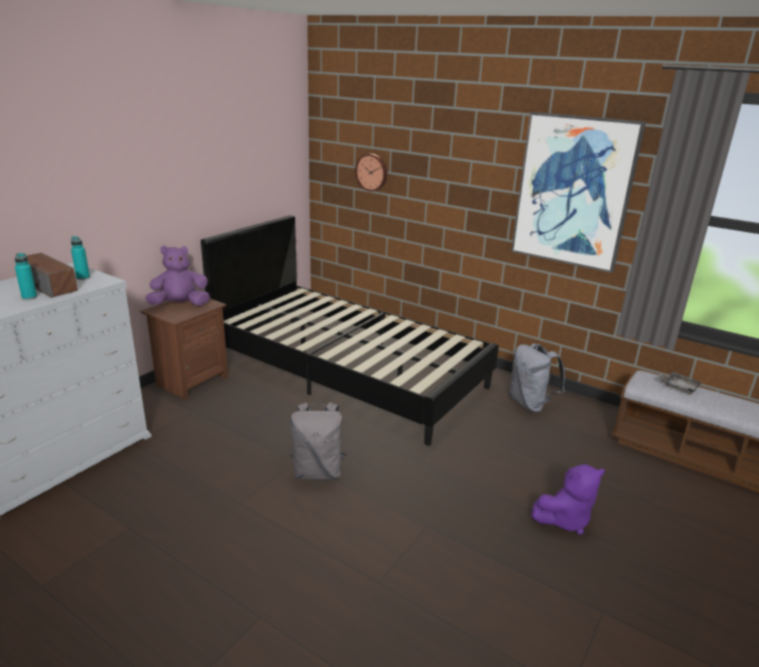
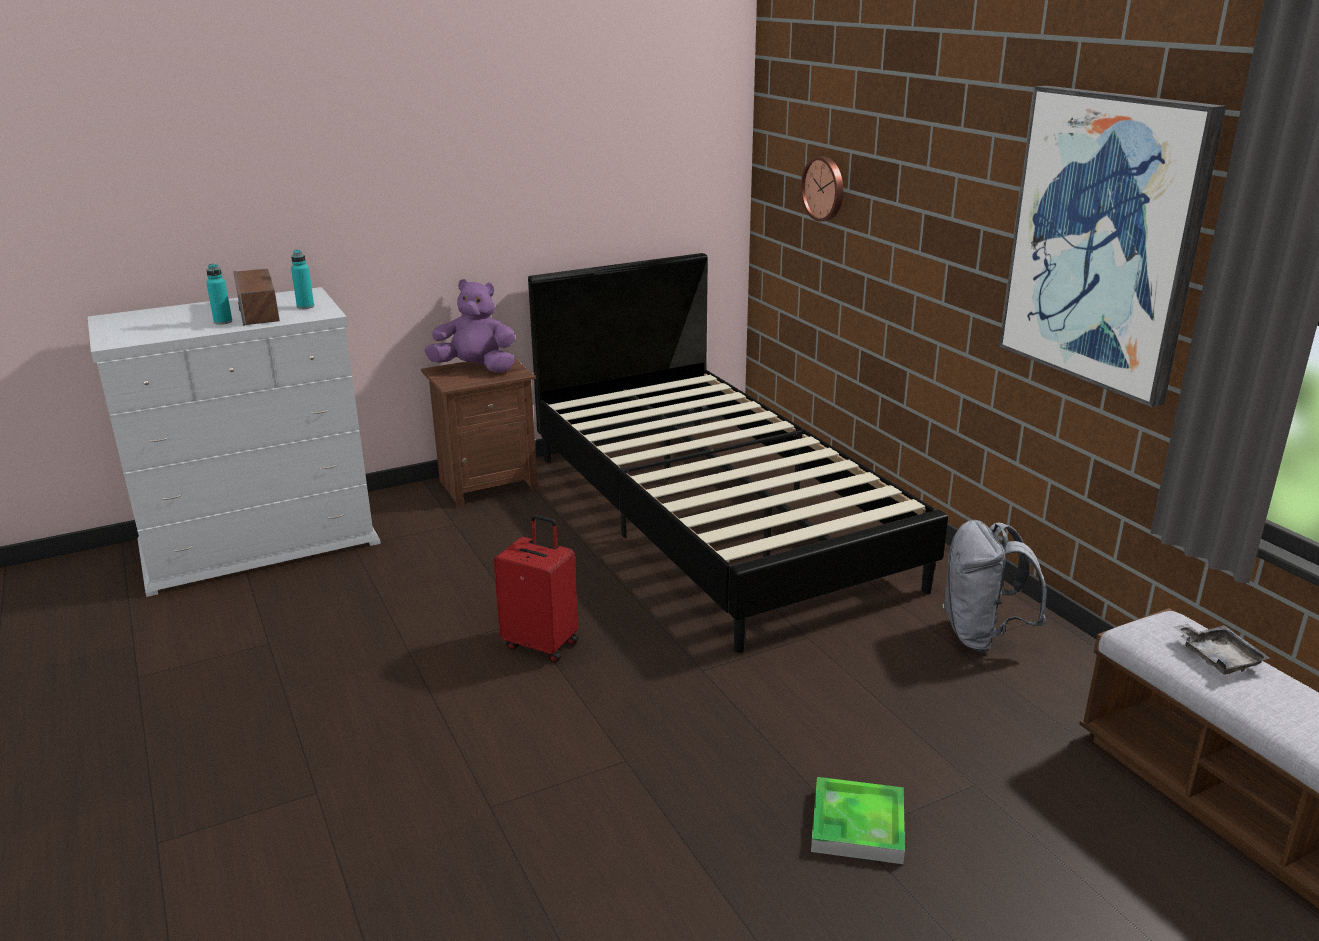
camera: 30 degrees right, 0 degrees up
(318, 472) = (542, 644): grey backpack -> red suitcase
(564, 519) = (857, 825): purple plush toy -> tray

